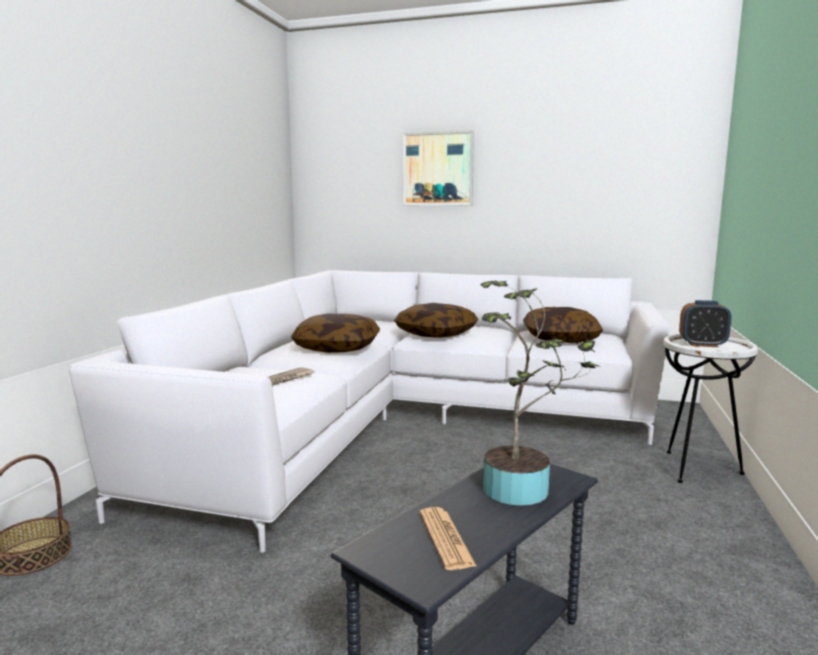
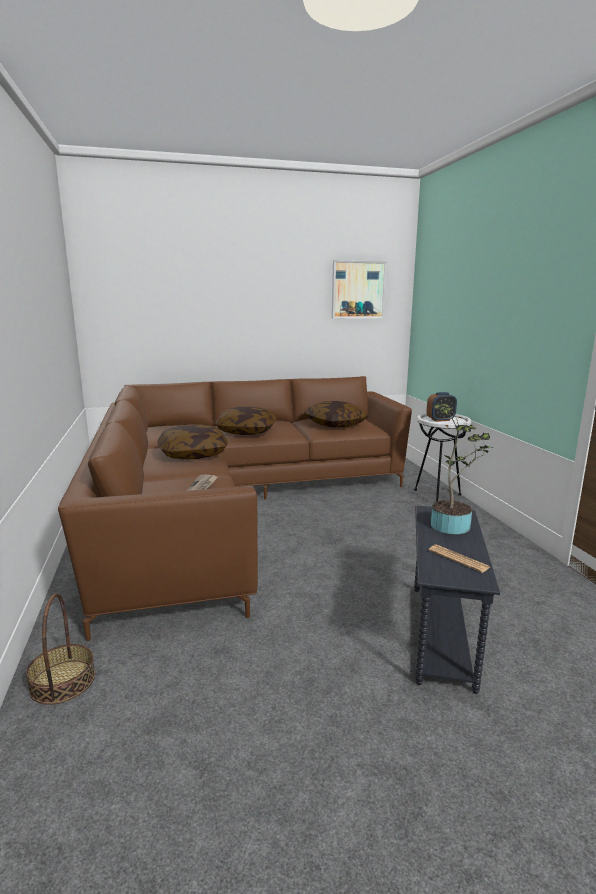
camera: 30 degrees left, 5 degrees up
(397, 422) = (231, 505): white sofa -> brown sofa
(438, 169) = (216, 294): picture -> picture (358, 290)

